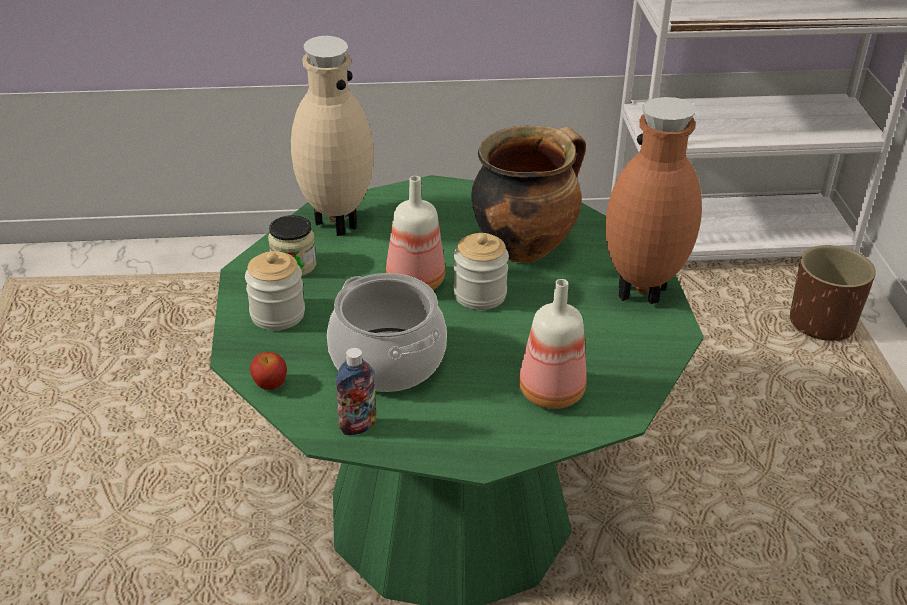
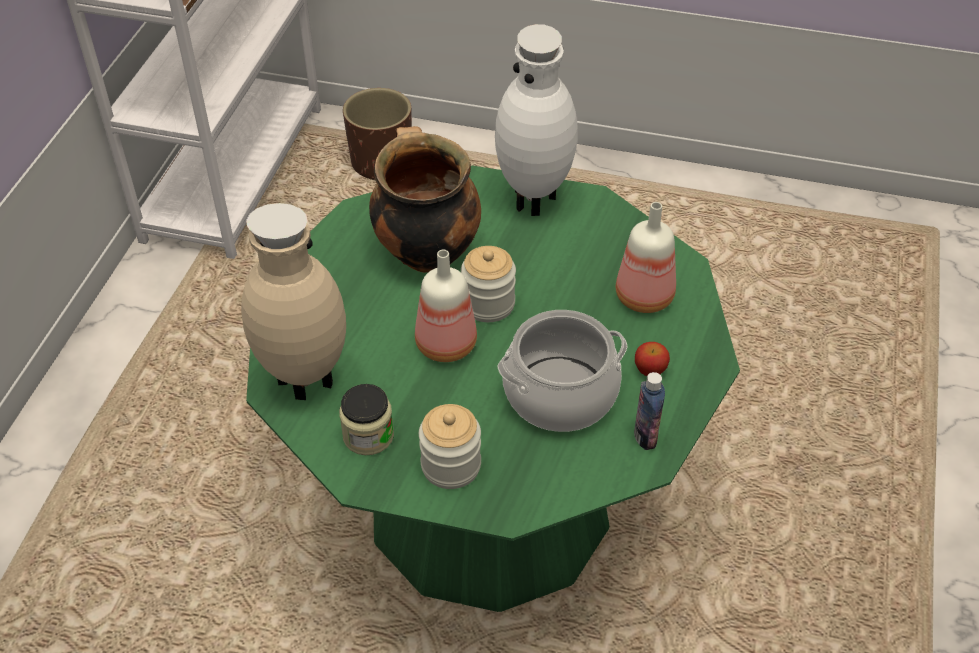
camera: 70 degrees left, 10 degrees up
(270, 384) = (562, 492): apple -> apple (650, 370)
(642, 294) = (535, 200): brown vase -> white vase

